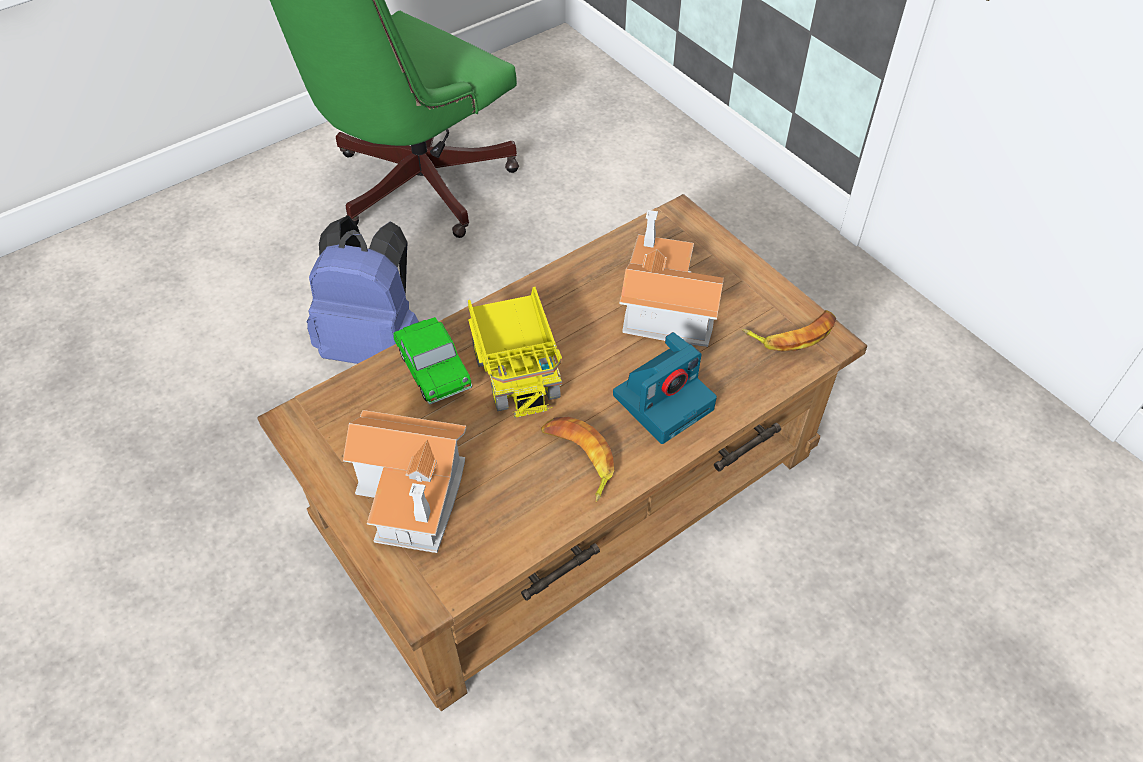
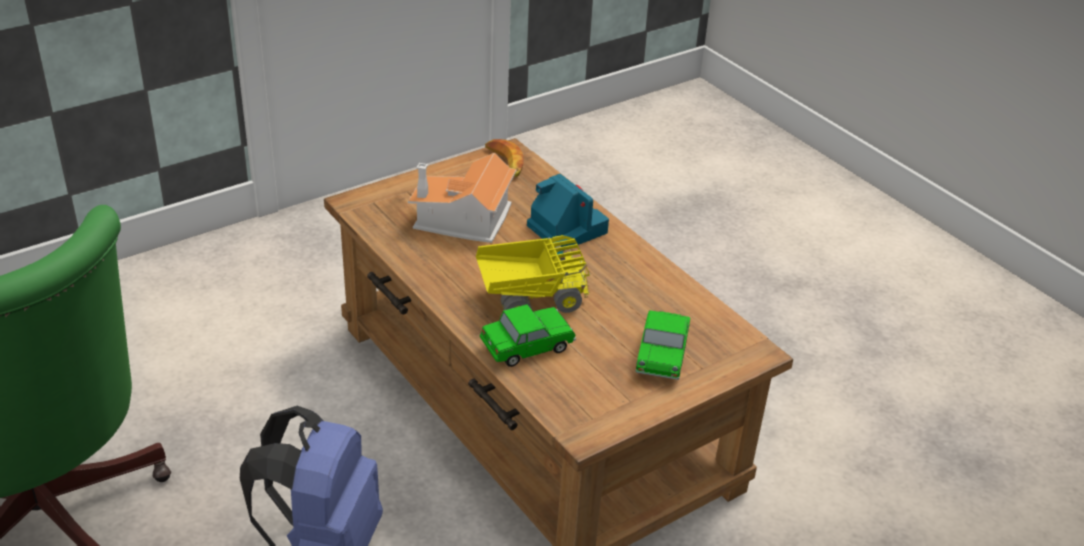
camera: 90 degrees left, 15 degrees down
(415, 494) = (661, 357): toy house -> toy car
(578, 459) = (623, 272): banana -> none

